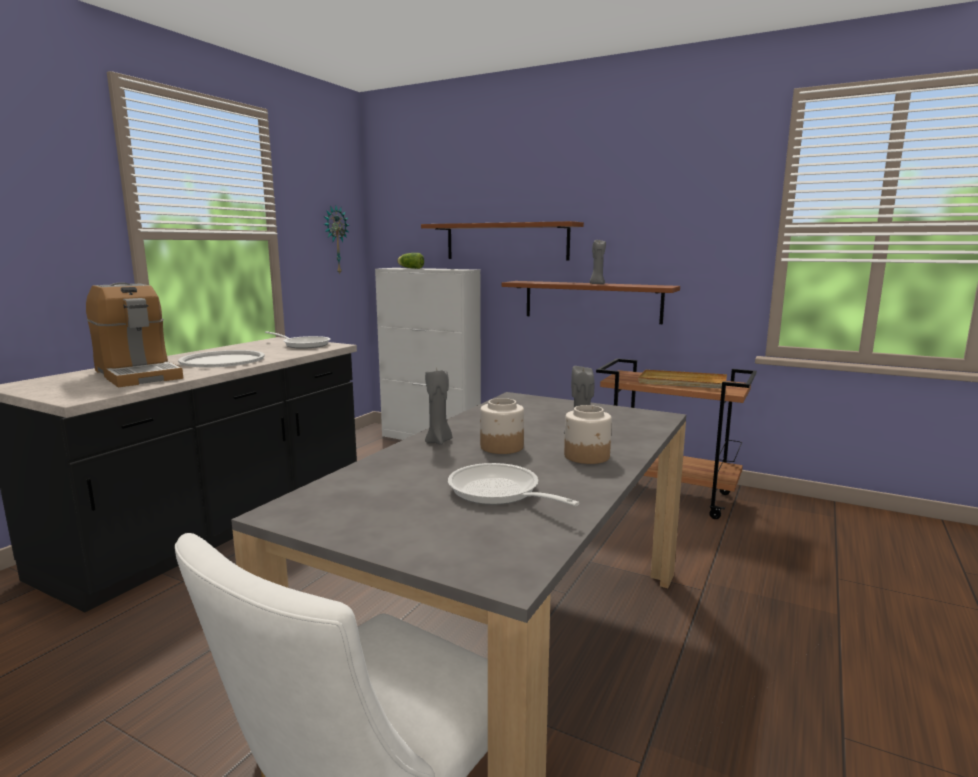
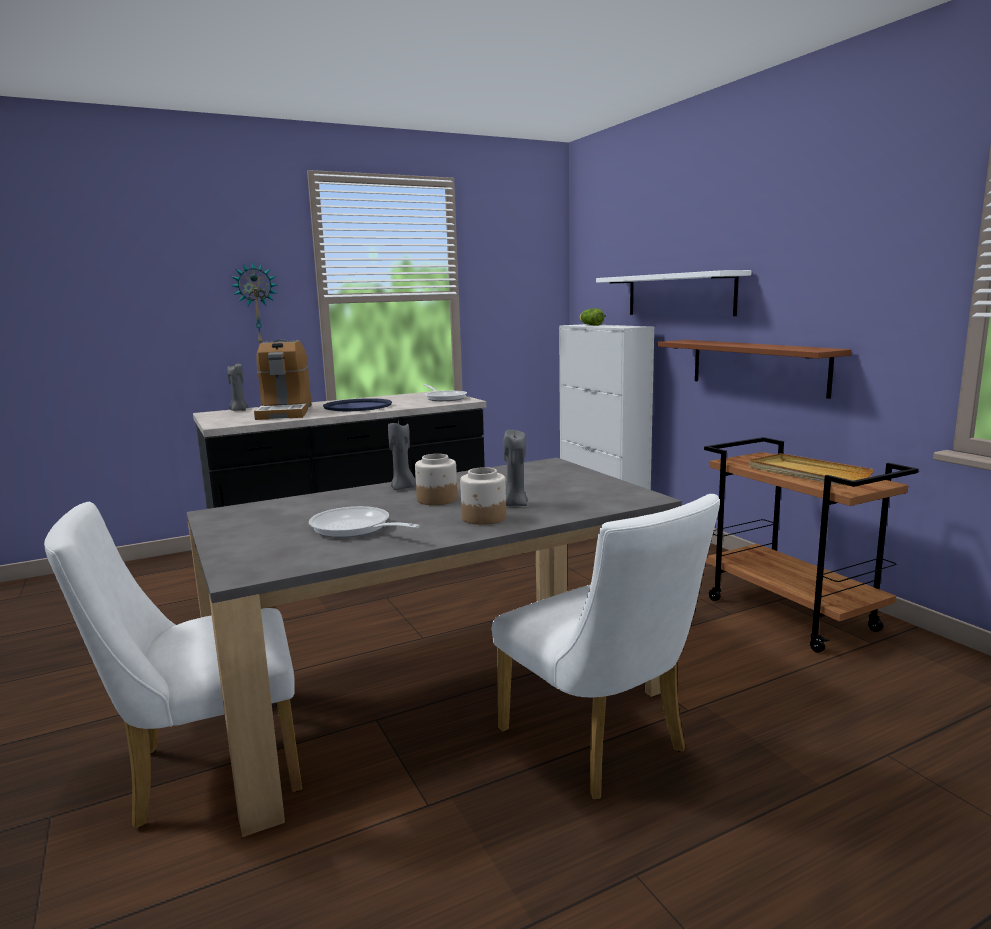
camera: 35 degrees right, 0 degrees up
(222, 360) = (358, 406): white tray -> blue tray
(335, 240) = (528, 297): wall clock -> wall clock (256, 304)
(499, 493) = (355, 529): frying pan -> frying pan turned 45 degrees counterclockwise
(506, 241) = (679, 294): brown shelf -> white shelf
(596, 284) = (751, 345): grey candle -> grey candle (238, 410)
(690, 643) = (601, 746): none -> white chair

